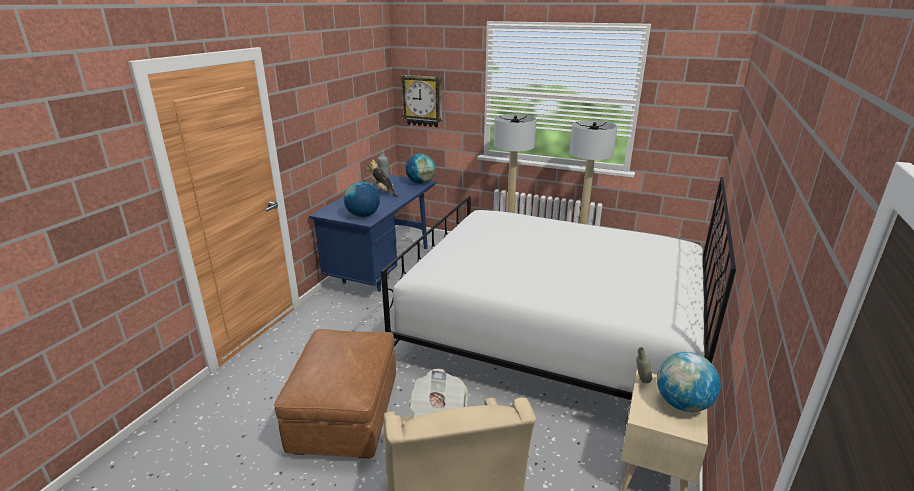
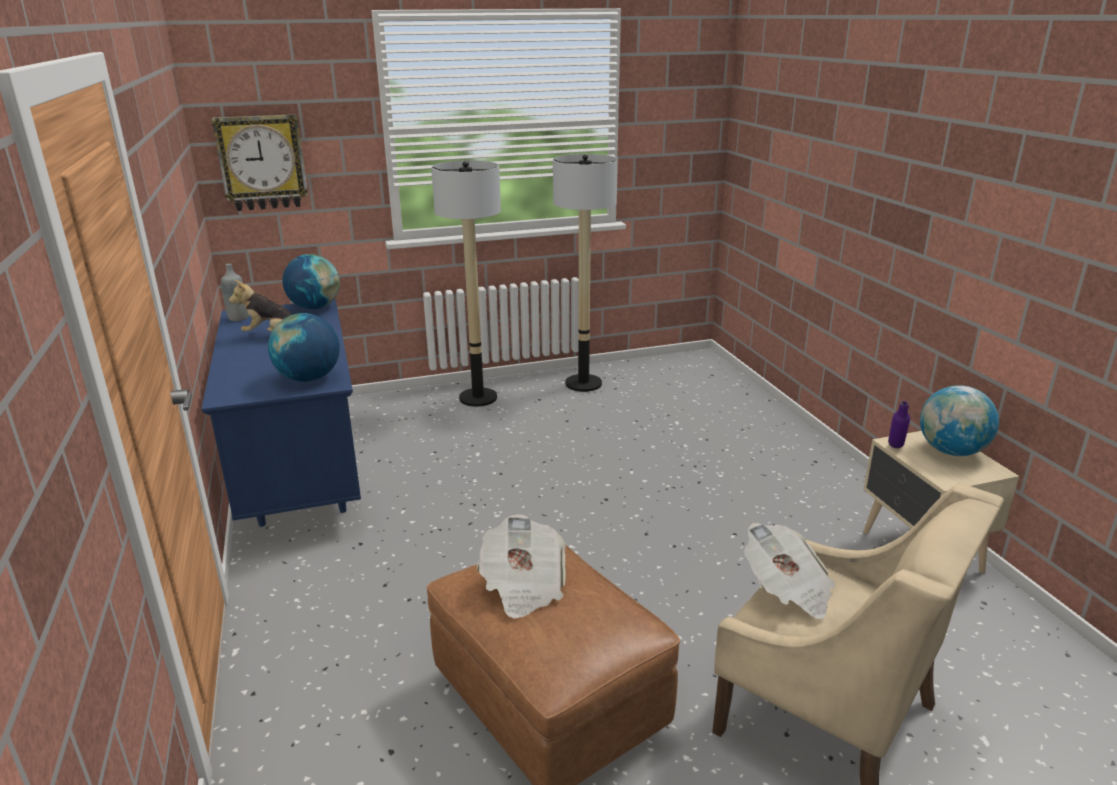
camera: 40 degrees left, 0 degrees up
(337, 348) = (523, 586): none -> newspaper
(552, 338) = (657, 469): white bed -> none
(641, 382) = (895, 449): grey bottle -> purple bottle

